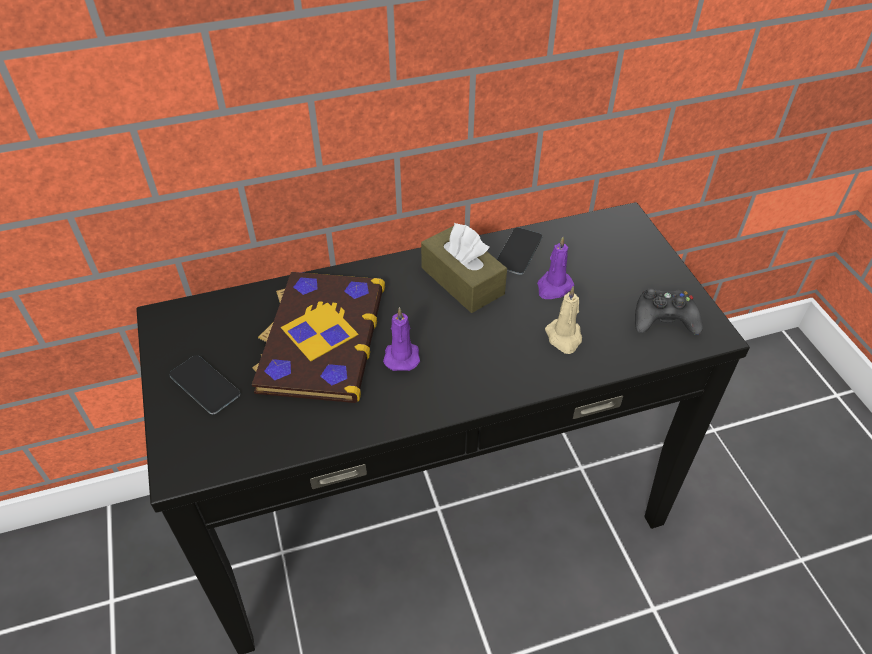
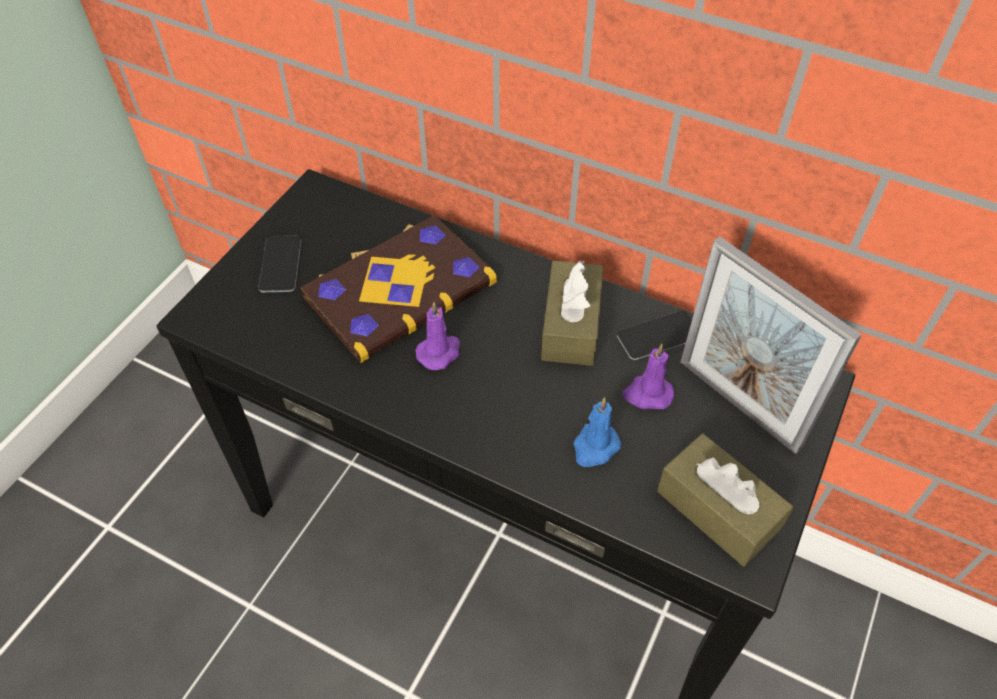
camera: 45 degrees right, 5 degrees up
(564, 337) = (595, 447): beige candle -> blue candle
(604, 258) = (738, 404): none -> picture frame
(664, 319) = (717, 510): black game controller -> brown tissue box

